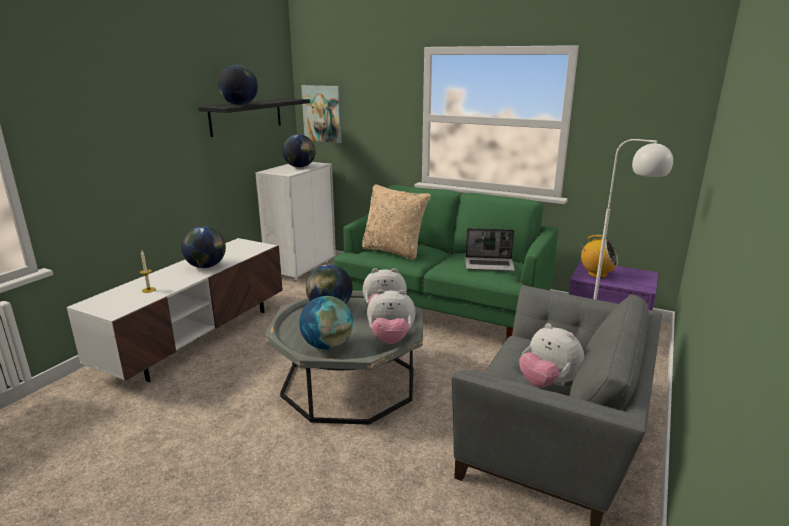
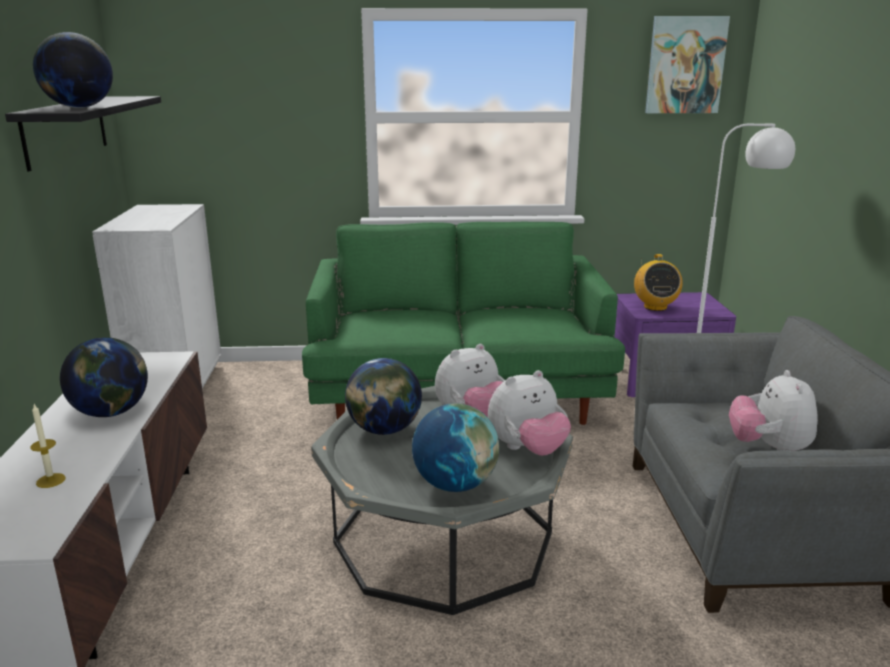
camera: 30 degrees left, 0 degrees up
(300, 167) = (160, 214): globe -> none
(322, 113) = (177, 120): picture -> picture (685, 65)
(393, 252) = (391, 327): beige pillow -> none
(490, 265) = (538, 319): laptop -> none
(548, 383) = (768, 448): plush toy -> plush toy turned 75 degrees clockwise
(596, 274) = (655, 307): radio -> radio turned 90 degrees clockwise

